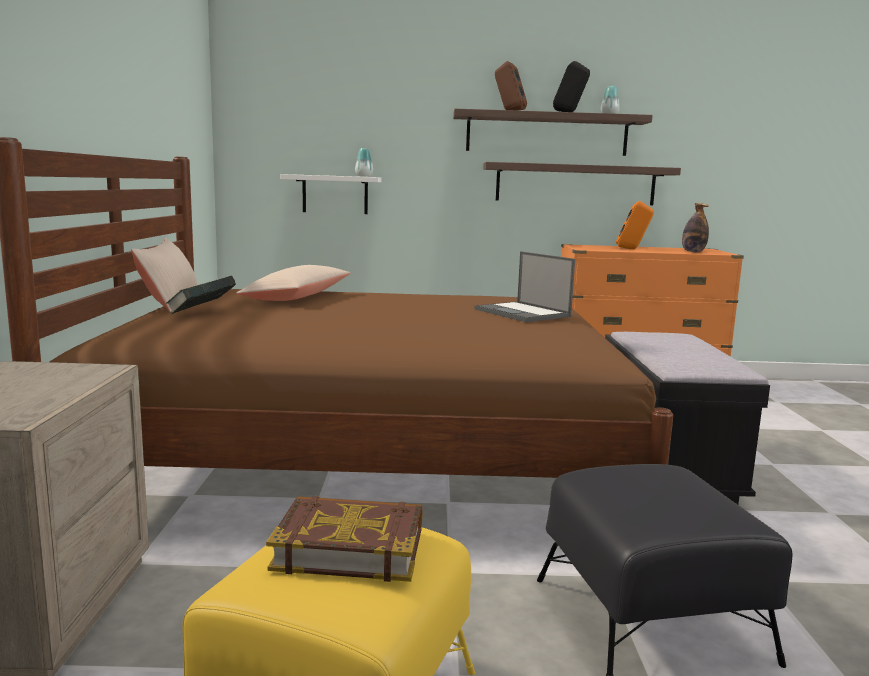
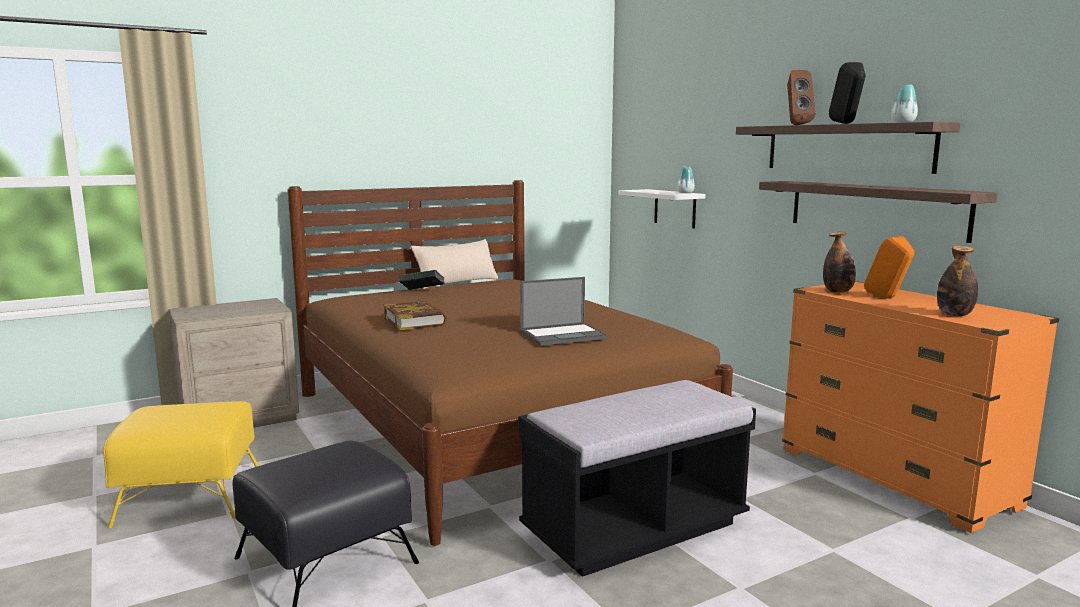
camera: 60 degrees right, 0 degrees up
(297, 297) = (508, 293): beige pillow -> none
(350, 547) = (190, 412): book -> book (415, 321)
(523, 313) = (564, 335): laptop -> laptop turned 135 degrees counterclockwise
(599, 249) = (838, 292): none -> bottle

